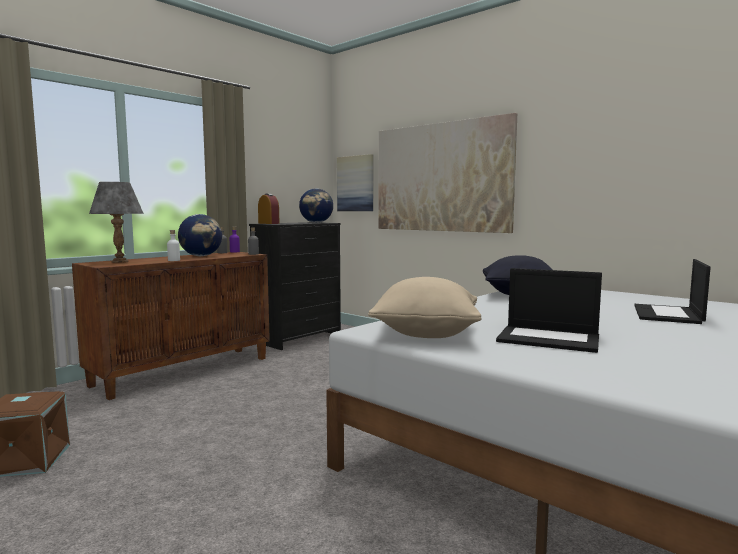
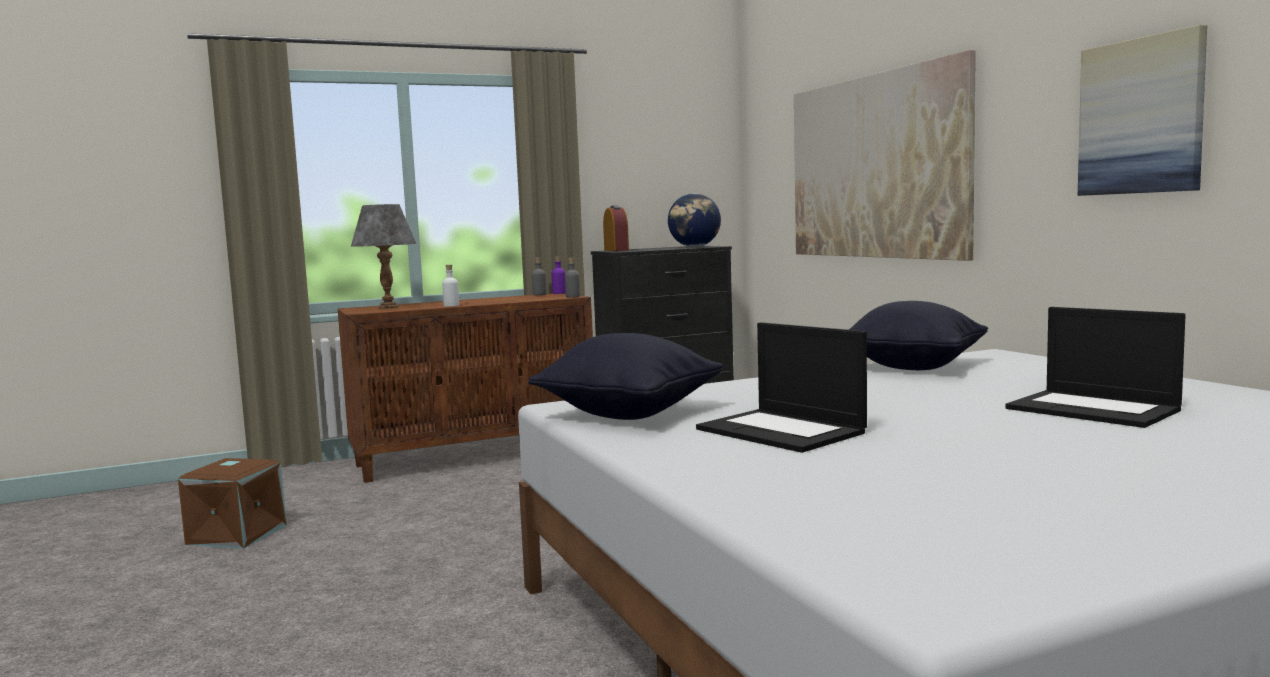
camera: 25 degrees right, 0 degrees up
(201, 256) = (500, 299): globe -> none
(355, 183) = (769, 181): picture -> picture (1141, 116)
(426, 334) = (629, 414): beige pillow -> black pillow
(668, 314) = (1094, 409): laptop -> laptop turned 90 degrees counterclockwise

